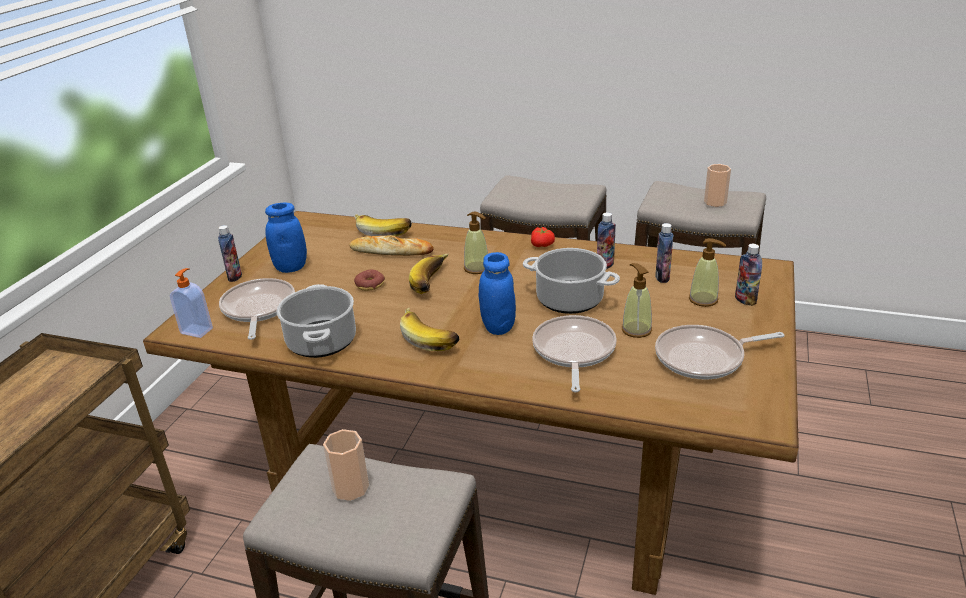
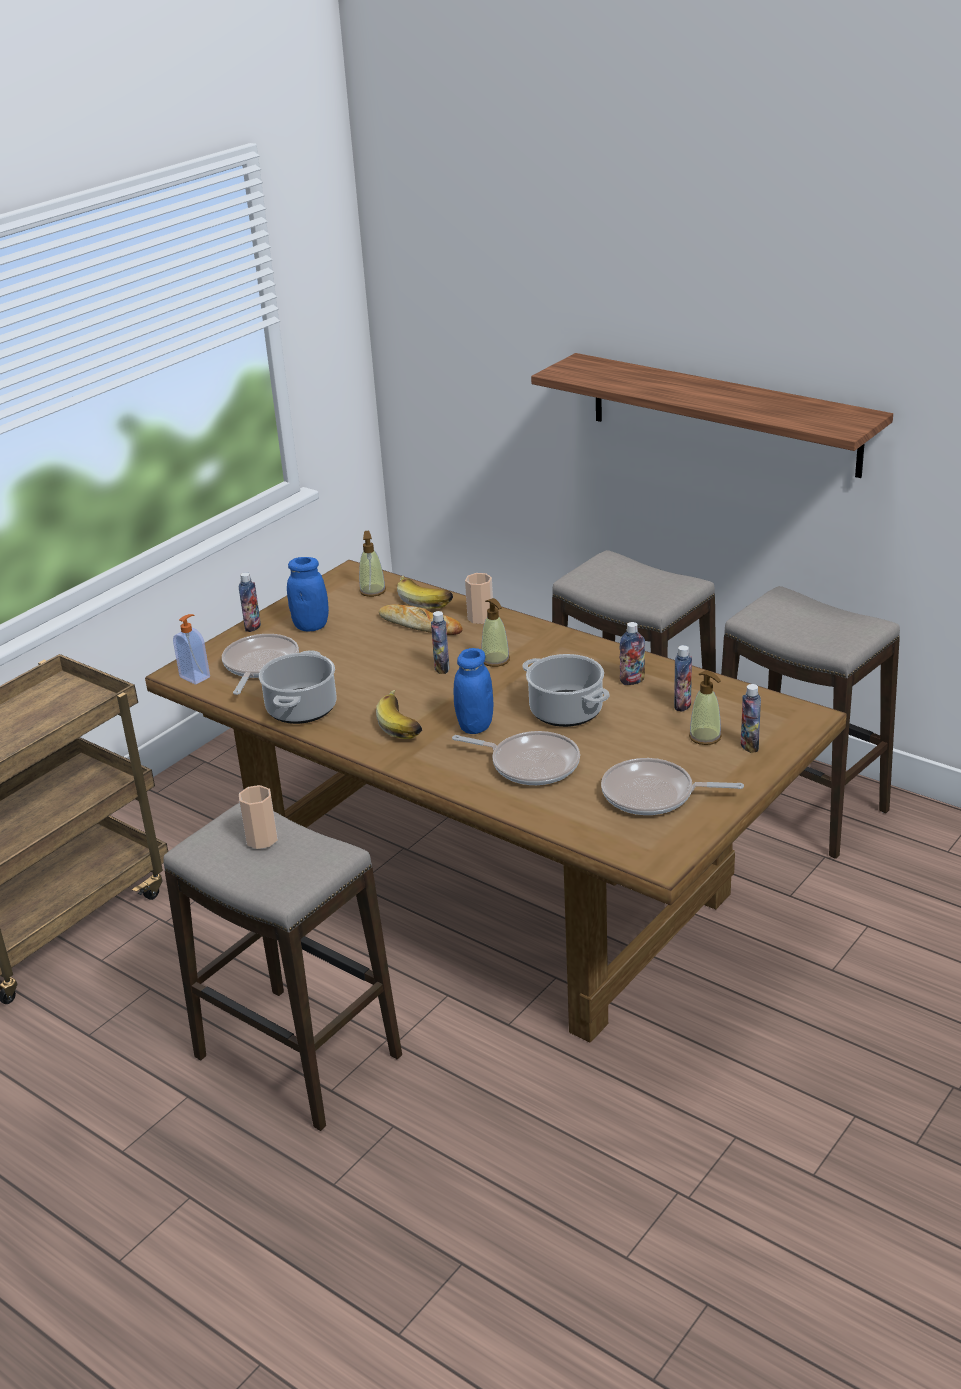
camera: 20 degrees right, 0 degrees up
(370, 285) = (378, 659): donut -> none
(434, 283) = (442, 668): banana -> bottle
(542, 245) = (583, 645): tomato -> none
(573, 352) = (530, 764): frying pan -> frying pan turned 90 degrees clockwise
(594, 49) = (723, 414): none -> shelf
(636, 329) = (609, 754): soap dispenser -> soap dispenser (372, 591)
(715, 202) = (824, 626): cup -> cup (480, 618)

